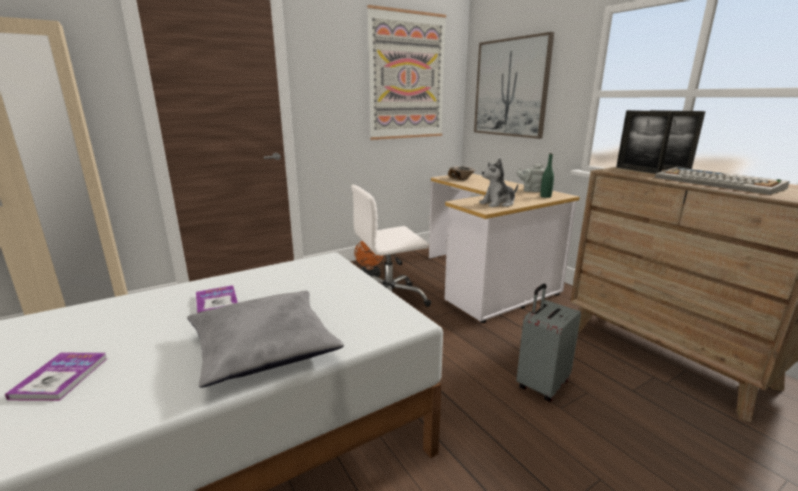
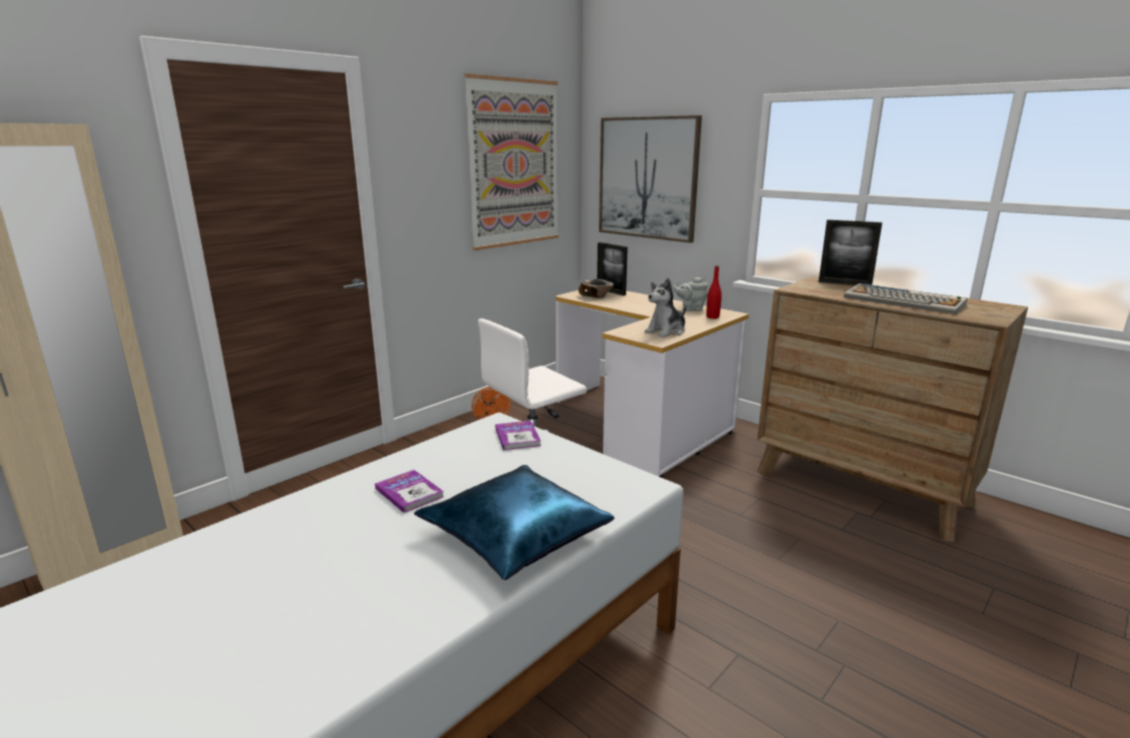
camera: 15 degrees left, 0 degrees up
(61, 377) = (309, 602): book -> book (517, 437)
(263, 348) = (514, 535): grey pillow -> blue pillow
(541, 384) = (751, 538): grey suitcase -> none
(545, 196) = (712, 317): green bottle -> red bottle
(637, 170) = (820, 287): picture frame -> picture frame (611, 292)

